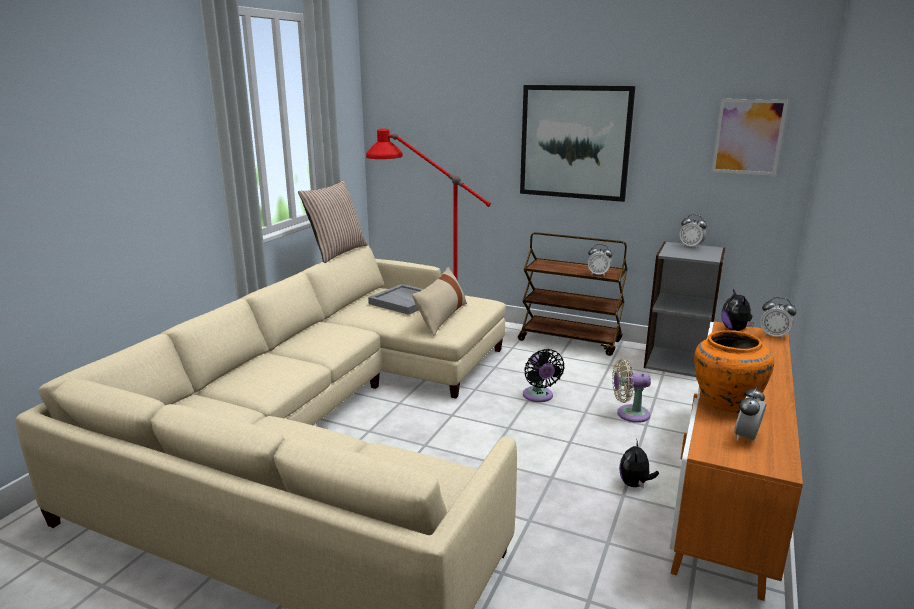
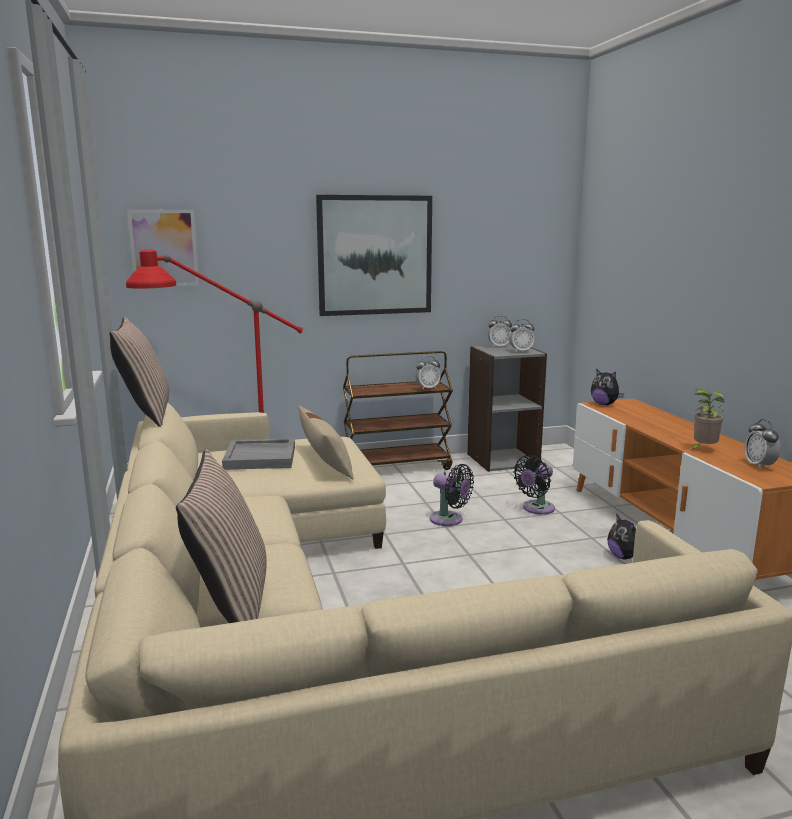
camera: 40 degrees left, 5 degrees down
(223, 388) = (231, 605): none -> pillow
(629, 414) = (536, 509): beige fan -> black fan
(725, 402) = (703, 449): orange vase -> potted plant
(748, 137) = (529, 241): picture -> picture (164, 248)
(774, 336) = (633, 402): alarm clock -> alarm clock (521, 351)

